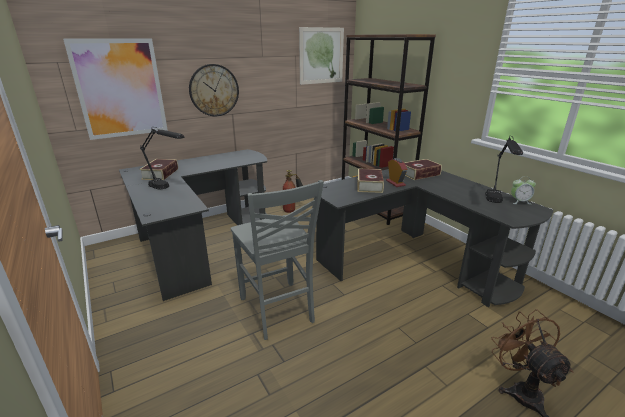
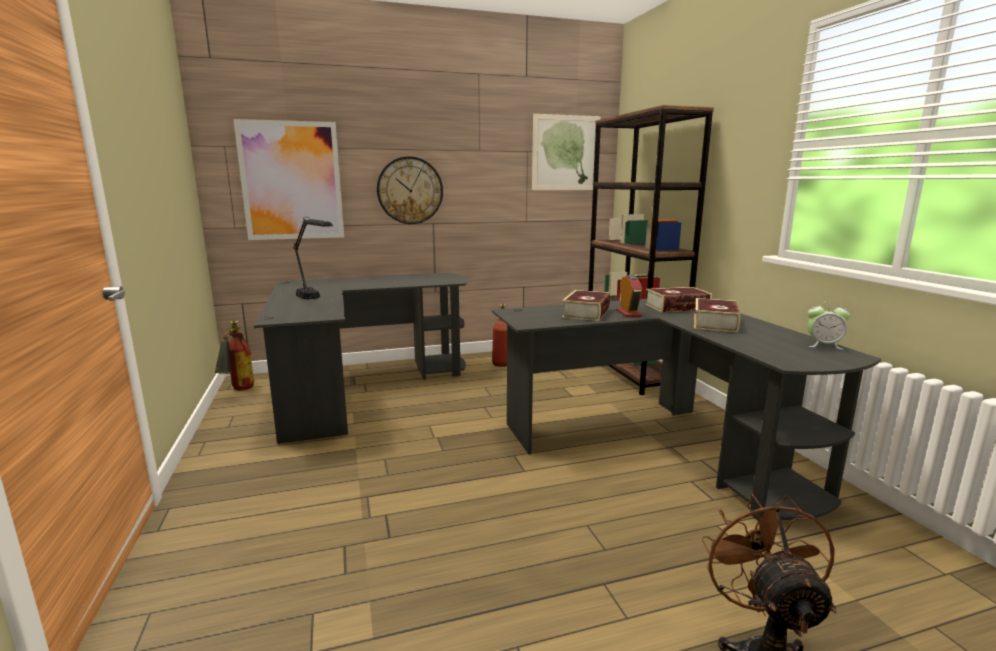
camera: 15 degrees right, 10 degrees down
(103, 258) = (238, 390): none -> fire extinguisher
(160, 174) = (320, 287): book -> book (715, 323)
(277, 310) = (417, 476): grey chair -> none
(495, 204) = (776, 345): black table lamp -> none

